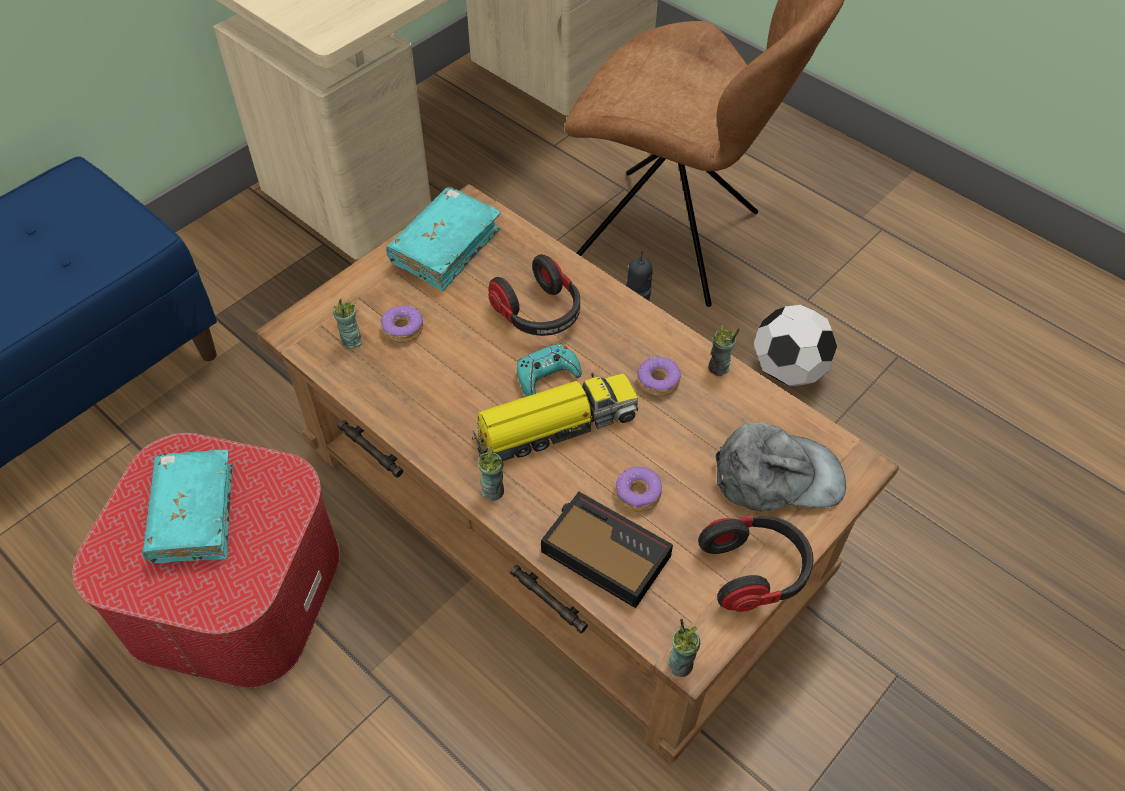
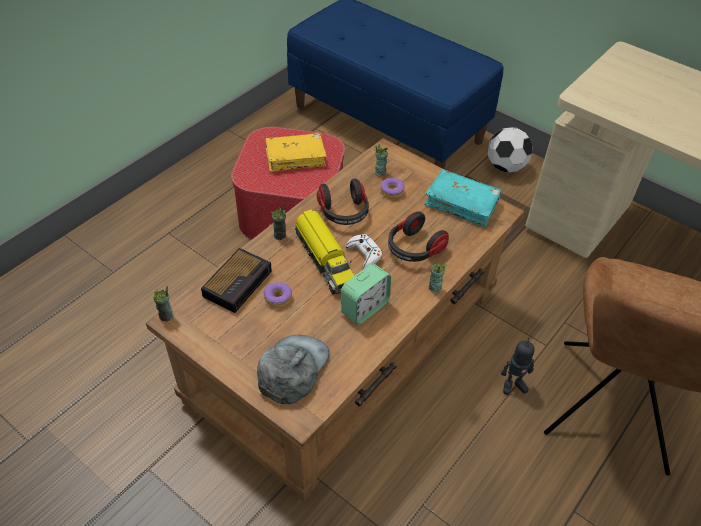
camera: 85 degrees right, 5 degrees down
(194, 514) = (295, 158): turquoise book -> yellow book
(547, 375) = (364, 254): turquoise game controller -> white game controller
(657, 381) = (364, 308): donut -> alarm clock
(718, 368) = (379, 341): cup -> cup (434, 288)
(755, 571) = (222, 353): headphones -> headphones (344, 213)
(778, 475) = (292, 369): grey cap -> grey cap turned 150 degrees counterclockwise
(788, 371) = (491, 489): football -> football (505, 167)

